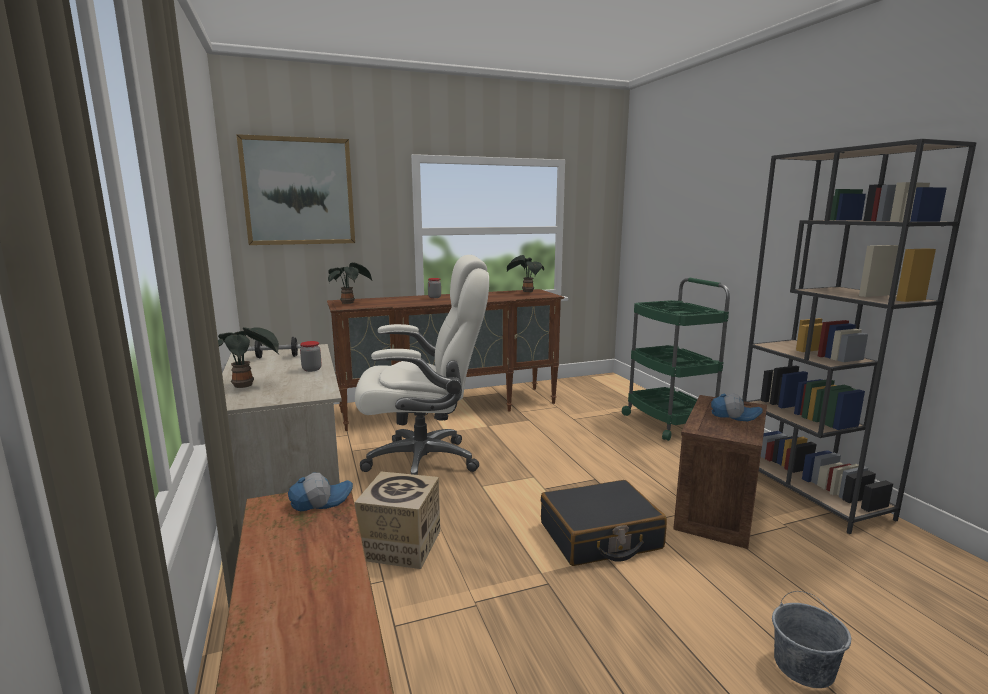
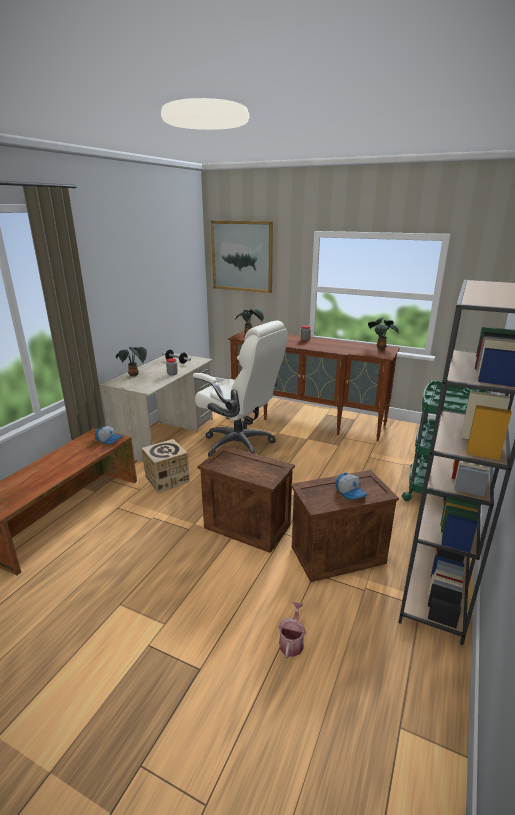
camera: 45 degrees right, 10 degrees up
(600, 536) = (248, 526): black suitcase -> crate
(804, 667) = (218, 636): grey bucket -> none
(845, 612) = (292, 641): none -> watering can

